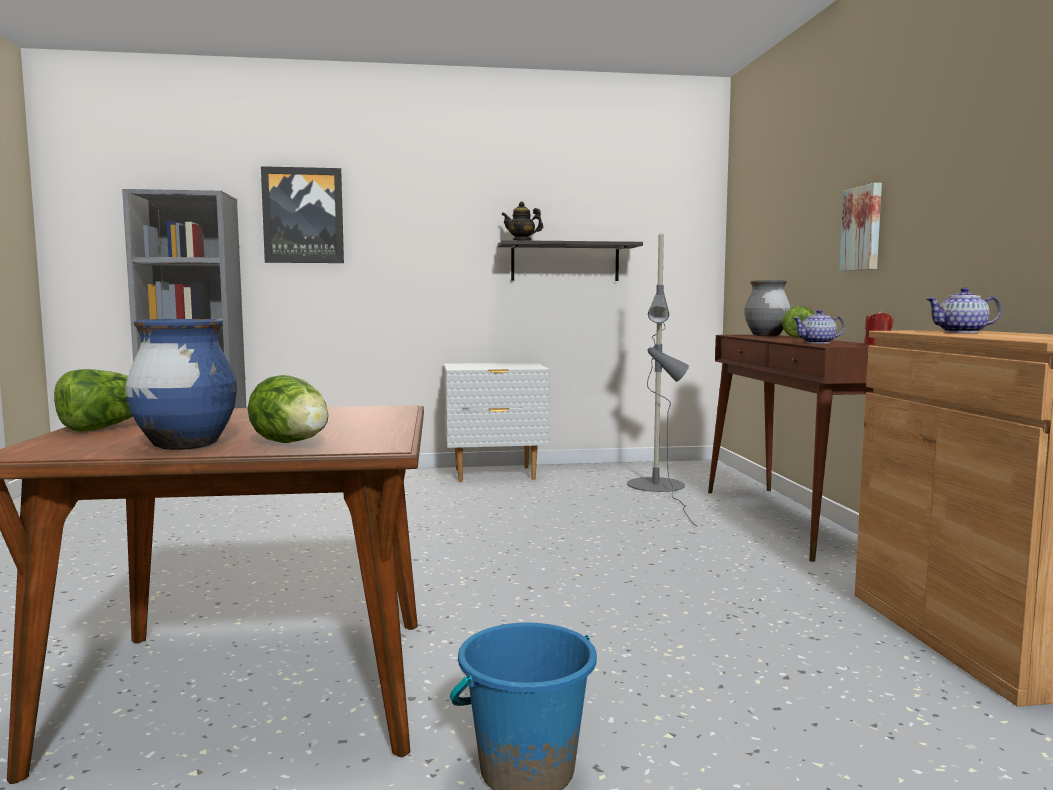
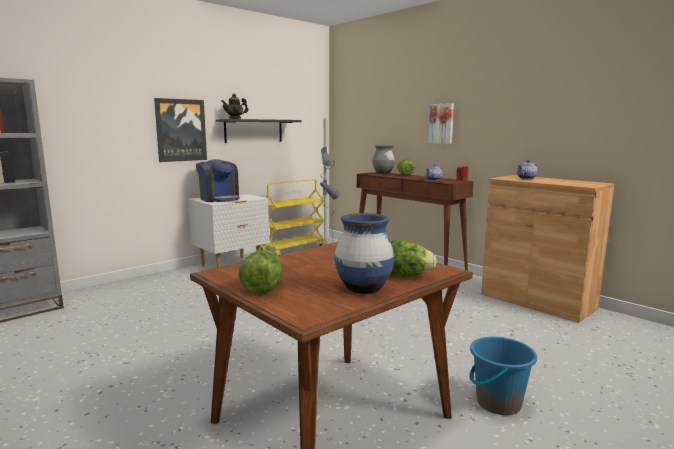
camera: 35 degrees left, 5 degrees up
(303, 215) = (81, 97): picture -> picture (181, 130)
(479, 366) = (219, 199): none -> coffee machine
(623, 468) = (293, 249): none -> yellow cart

